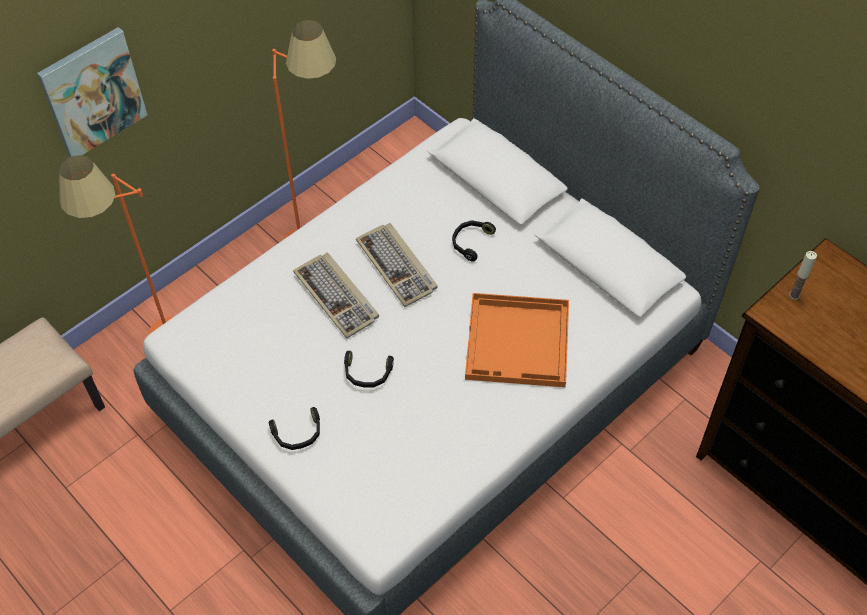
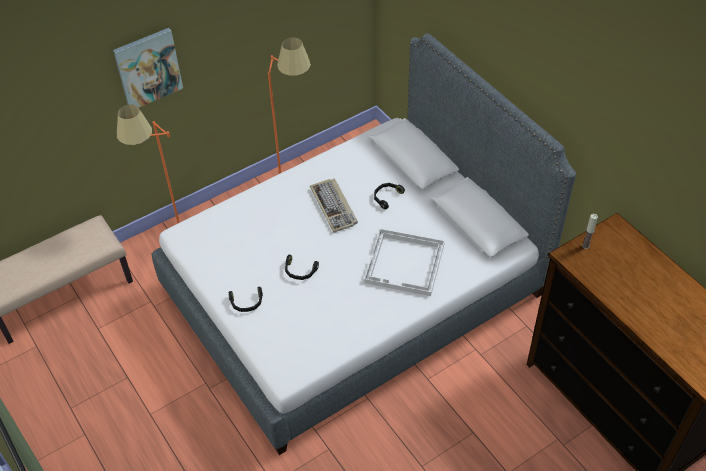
camera: 10 degrees right, 5 degrees down
(337, 296) = (290, 221): keyboard -> none
(518, 342) = (405, 264): orange tray -> white tray

